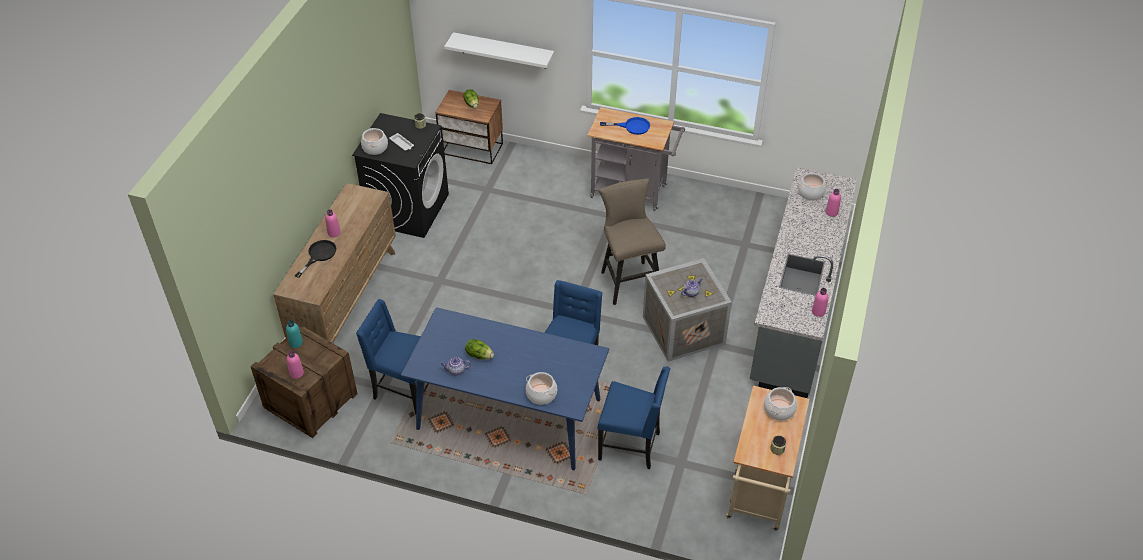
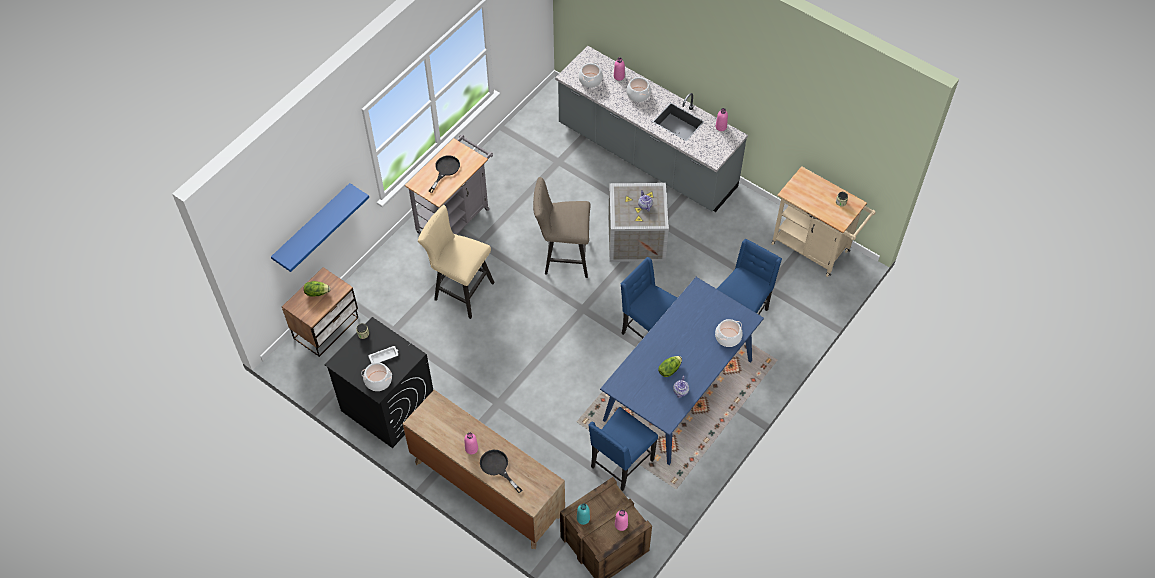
camera: 70 degrees left, 10 degrees up
(503, 51) = (312, 226): white shelf -> blue shelf
(552, 219) = (460, 290): none -> beige stool
(632, 126) = (445, 170): blue frying pan -> black frying pan
(779, 410) = (806, 187): cooking pot -> cooking pot (638, 94)

